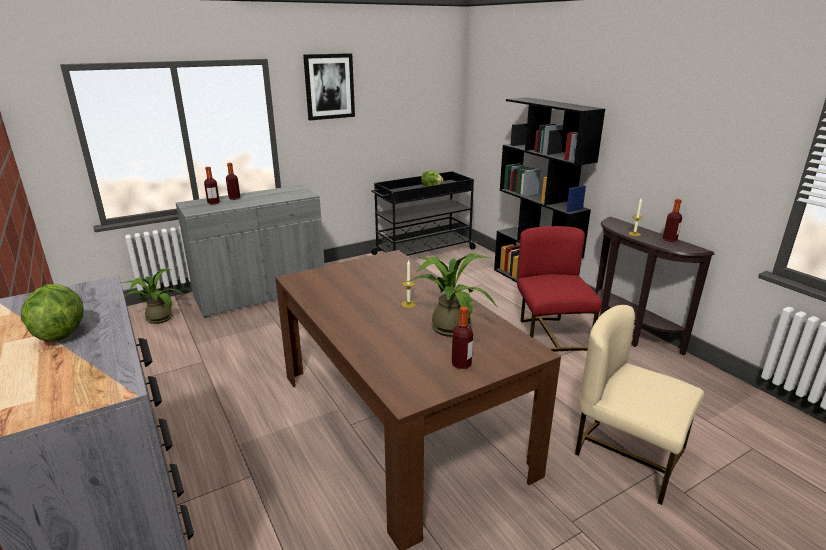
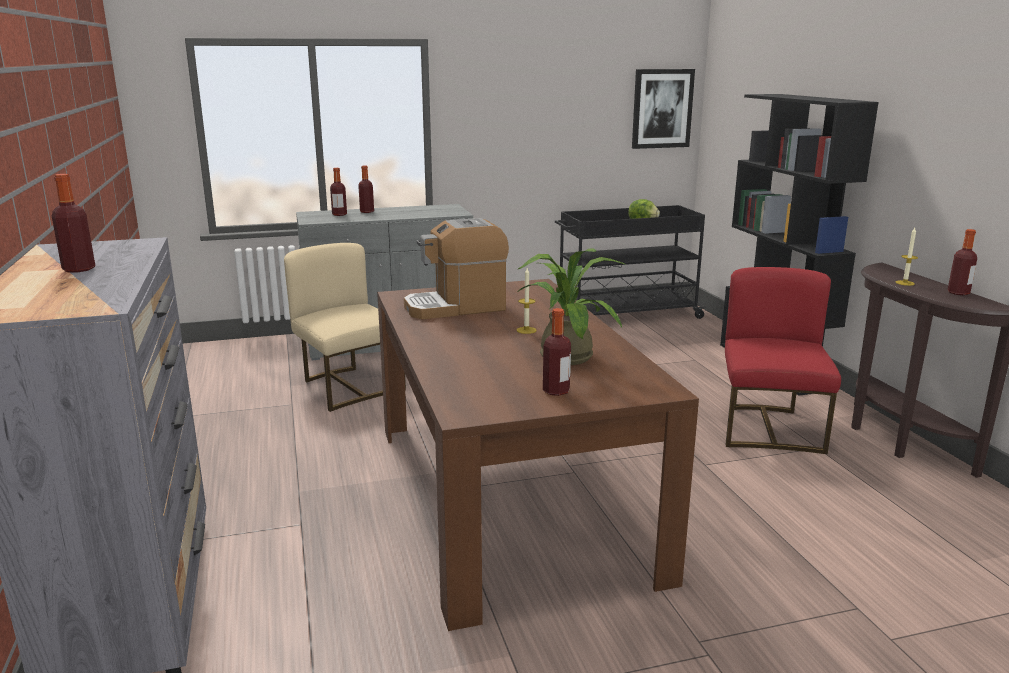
camera: 15 degrees right, 5 degrees down
(60, 333) = (79, 269): lettuce -> bottle
(157, 318) = (257, 354): potted plant -> none
(329, 86) = (507, 77): picture -> picture (662, 108)
(344, 286) = (456, 307): none -> coffee machine
(627, 455) = (820, 582): beige chair -> beige chair (349, 387)

